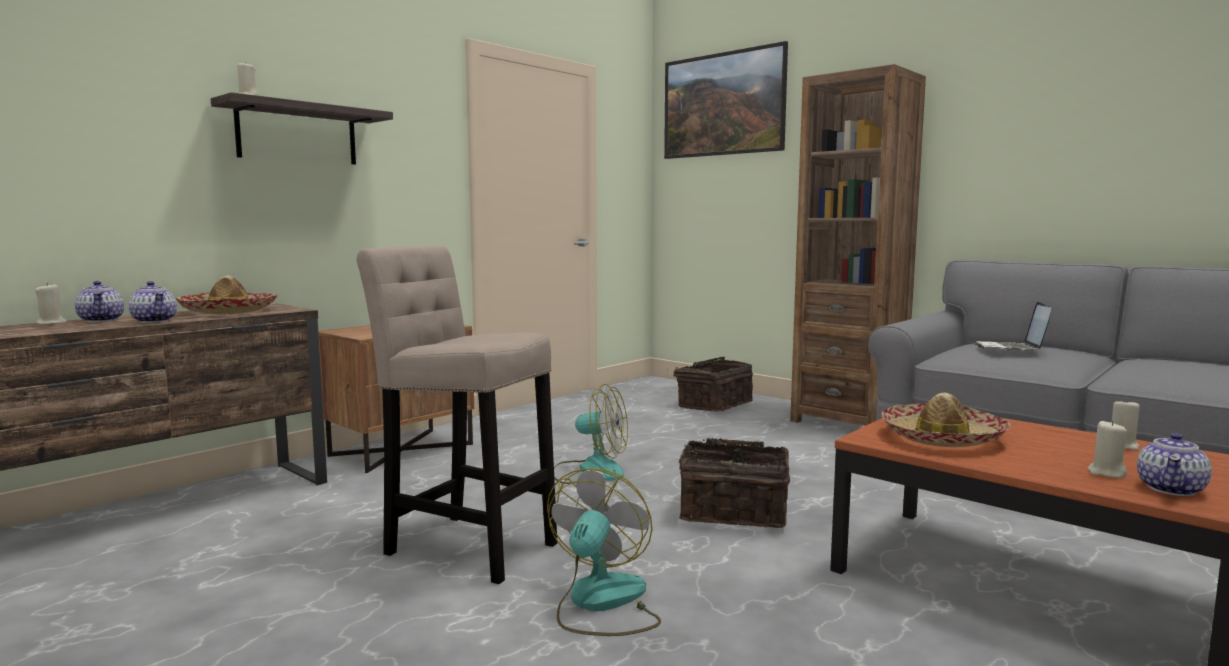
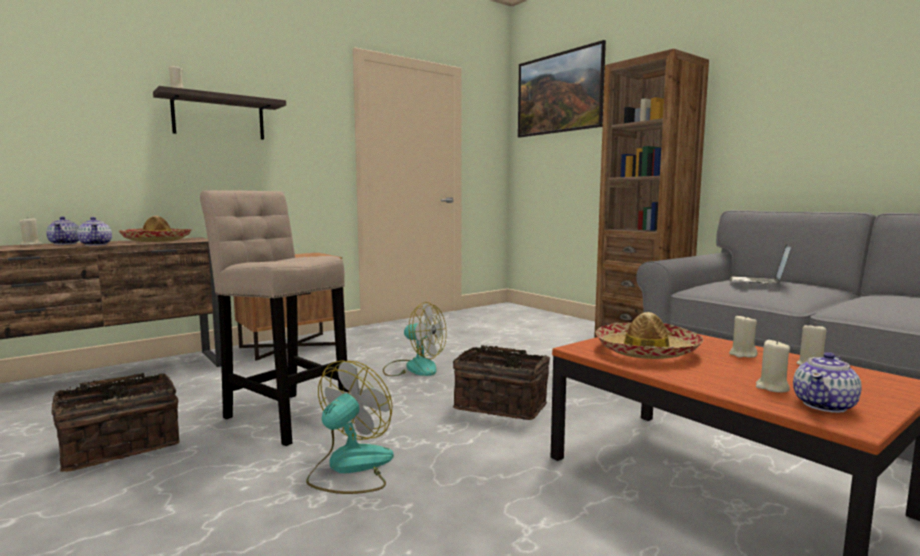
camera: 10 degrees right, 0 degrees up
(713, 405) = (540, 325): basket -> basket (120, 446)
(1044, 436) = (742, 354): none -> beige candle

